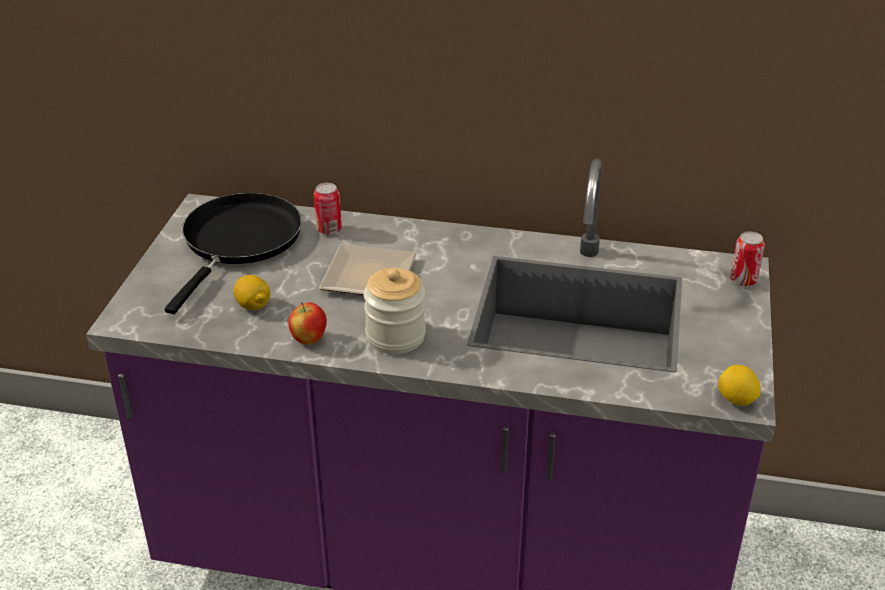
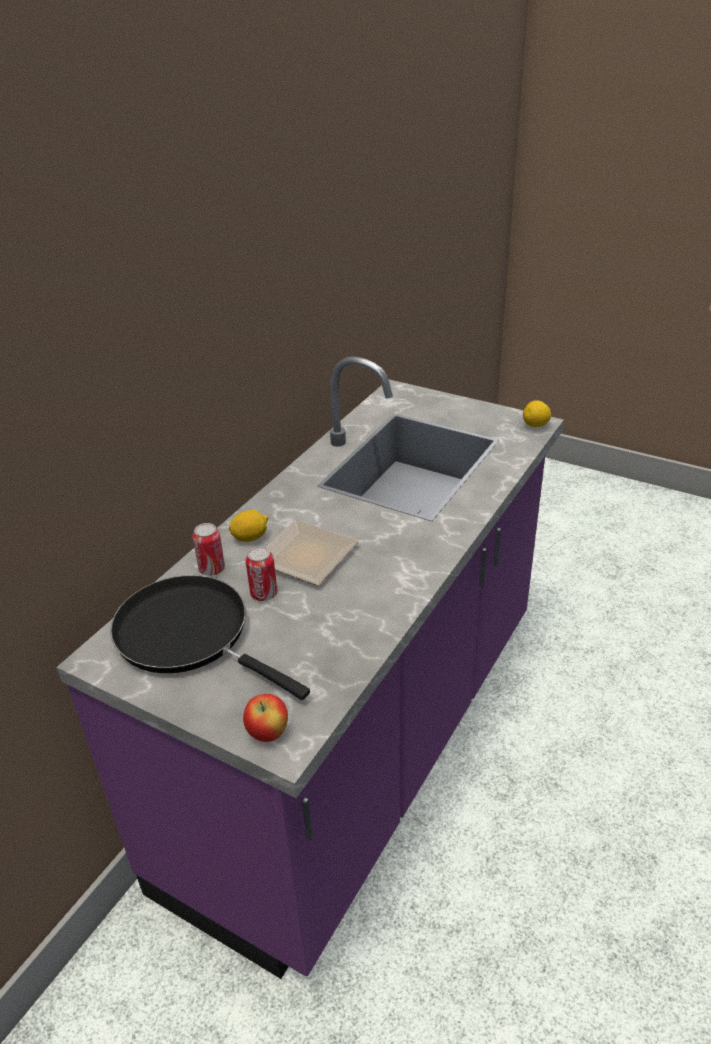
camera: 70 degrees left, 0 degrees up
(253, 305) = (312, 637): lemon -> lemon (250, 537)
(309, 340) = (386, 607): apple -> apple (268, 733)
(395, 336) = (404, 555): jar -> none
(743, 280) = (410, 393): can -> can (264, 594)

